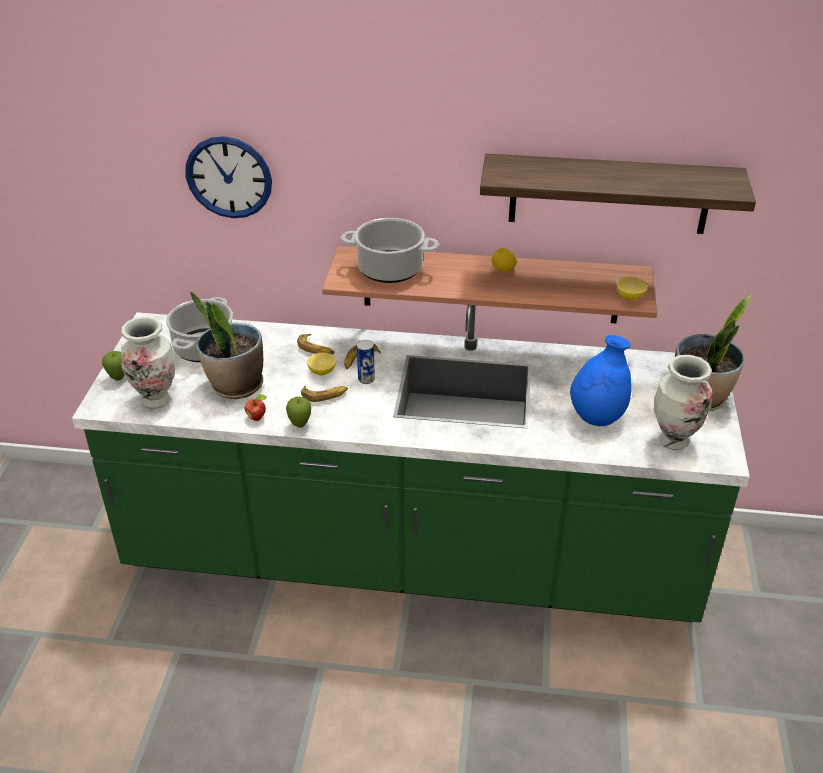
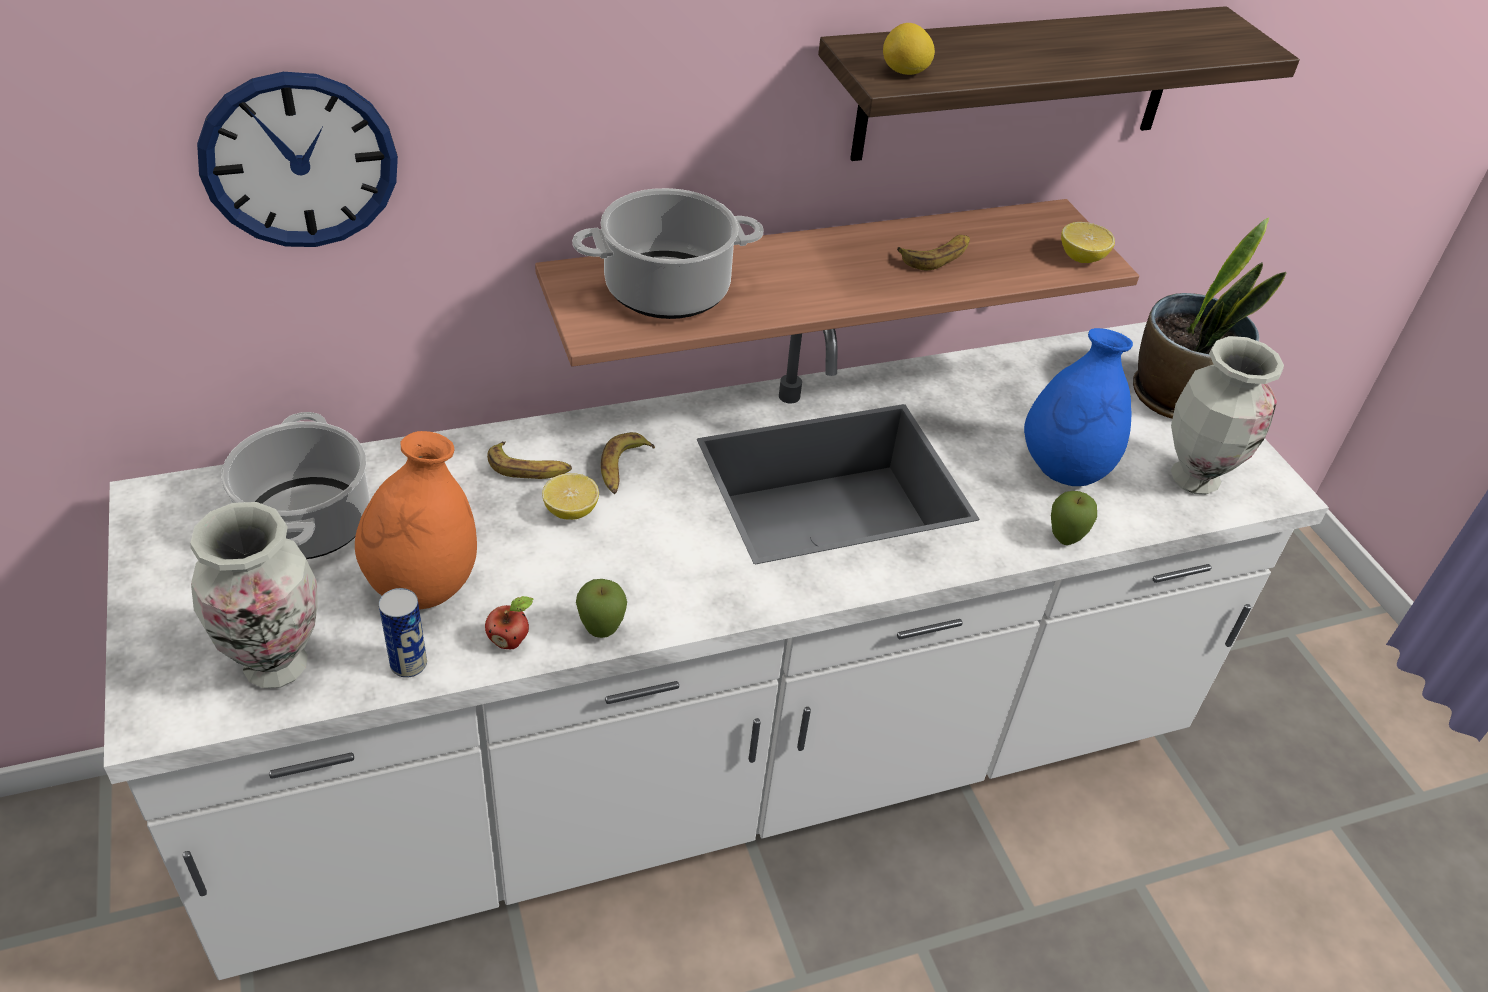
camera: 30 degrees left, 5 degrees up
(118, 378) = (159, 640): apple -> apple (1064, 540)
(236, 386) = (424, 586): potted plant -> orange vase
(324, 395) = (606, 556): banana -> banana (936, 256)
(366, 379) = (659, 504): can -> can (408, 664)
(411, 557) = (716, 766): green counter -> white counter
(503, 270) = (857, 251): lemon -> lemon (905, 73)

